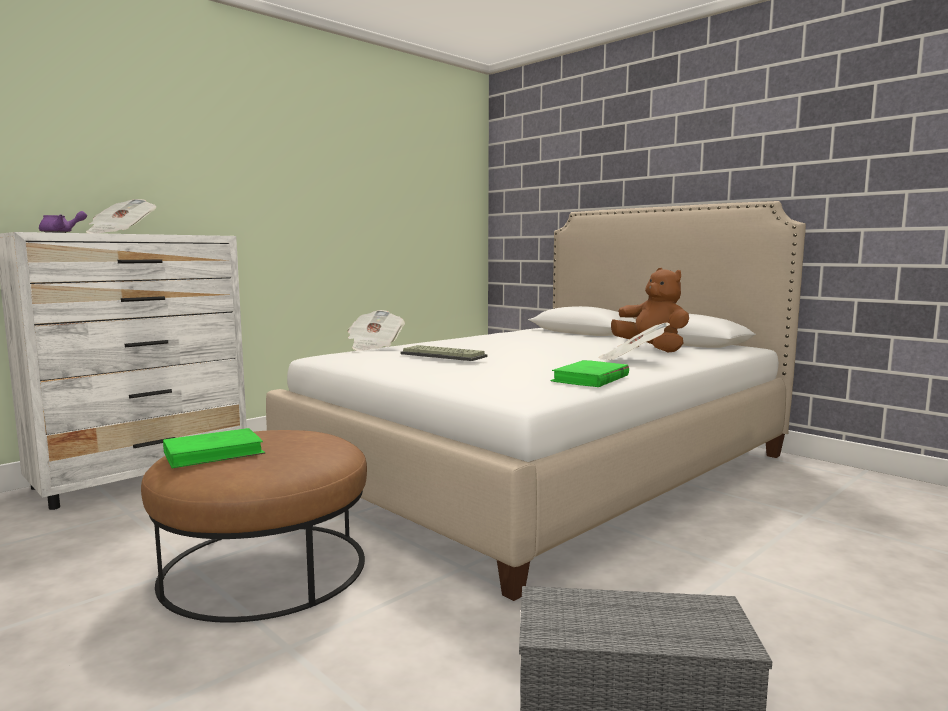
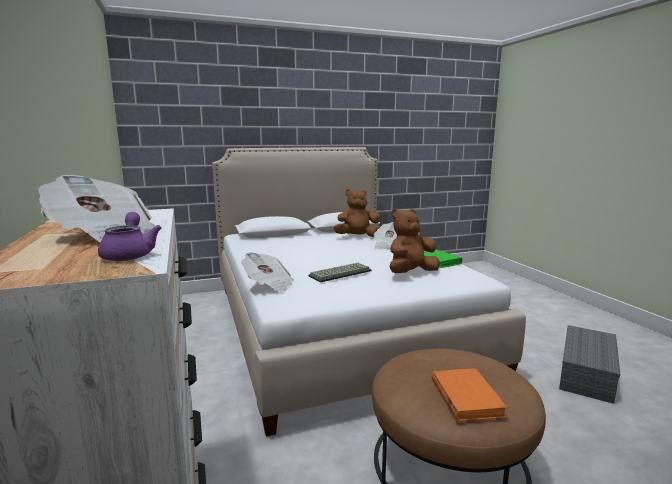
camera: 65 degrees left, 5 degrees up
(214, 453) = (466, 397): green book -> orange book
(499, 374) = (411, 273): none -> brown plush toy

